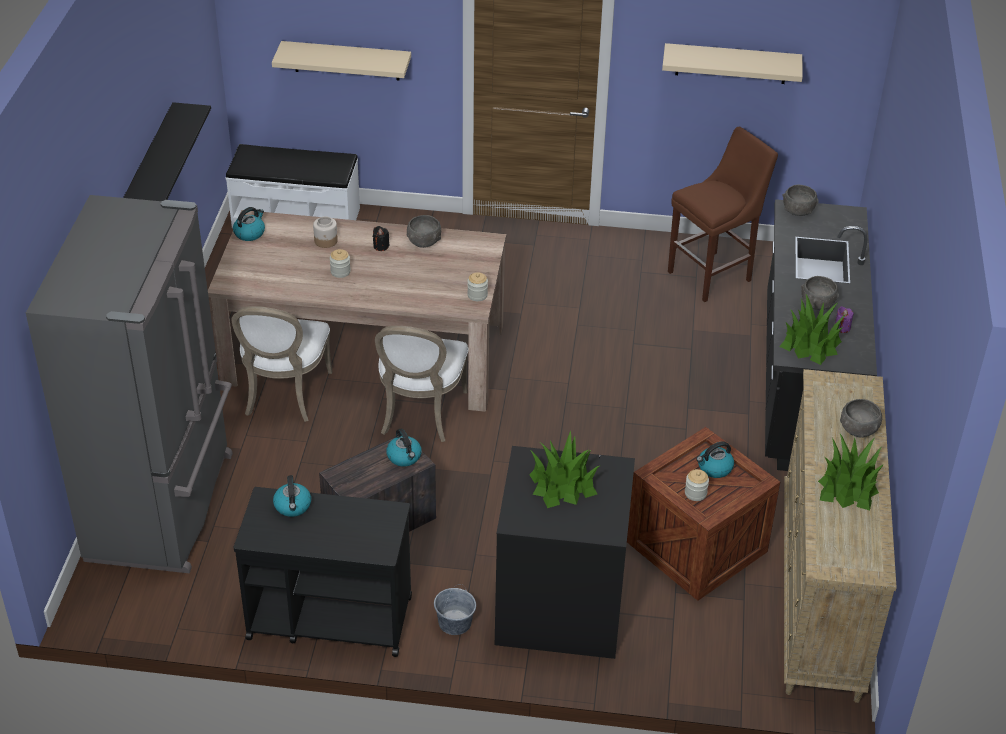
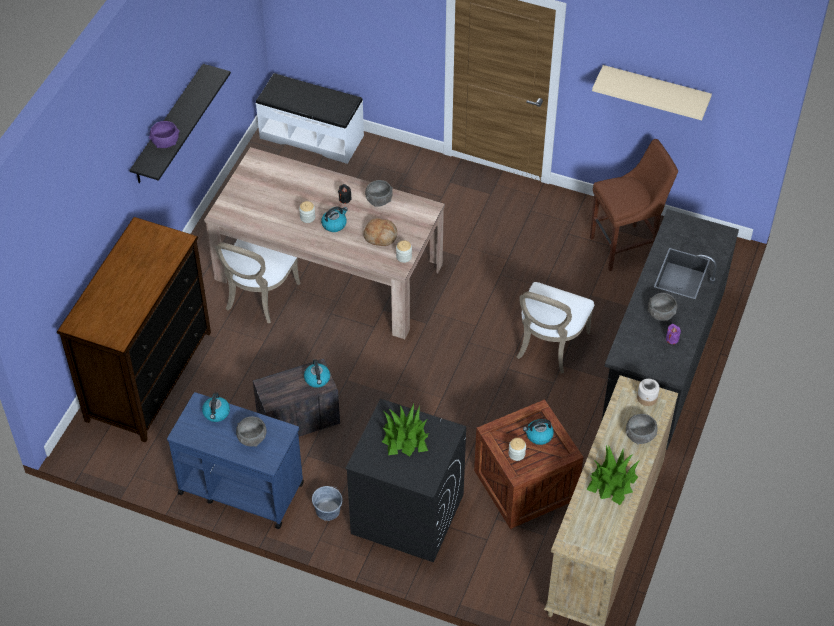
camera: 15 degrees right, 10 degrees up
(150, 186) = (165, 142): none -> purple bowl
(164, 506) = (149, 375): grey fridge -> dresser
(250, 233) = (250, 170): kettle -> kettle (334, 224)
(326, 241) = (305, 187): jar -> jar (647, 398)
(328, 617) = (240, 488): black cart -> blue cart
(346, 60) = (356, 30): beige shelf -> none
(419, 414) = (354, 332): white chair -> white chair (549, 346)
(440, 278) = (380, 236): none -> bread
(798, 211) = (681, 223): grey bowl -> grey bowl (252, 438)
(810, 344) = (641, 349): potted plant -> none

